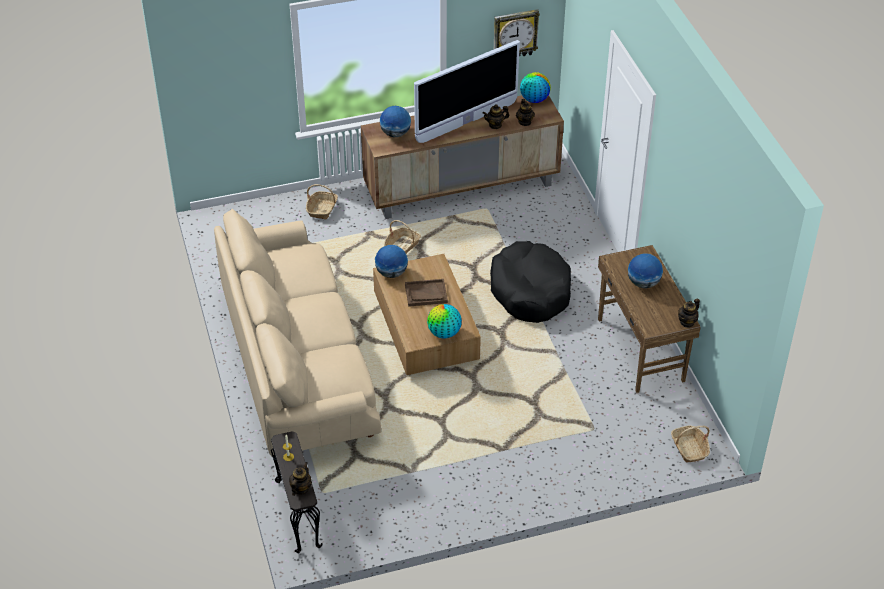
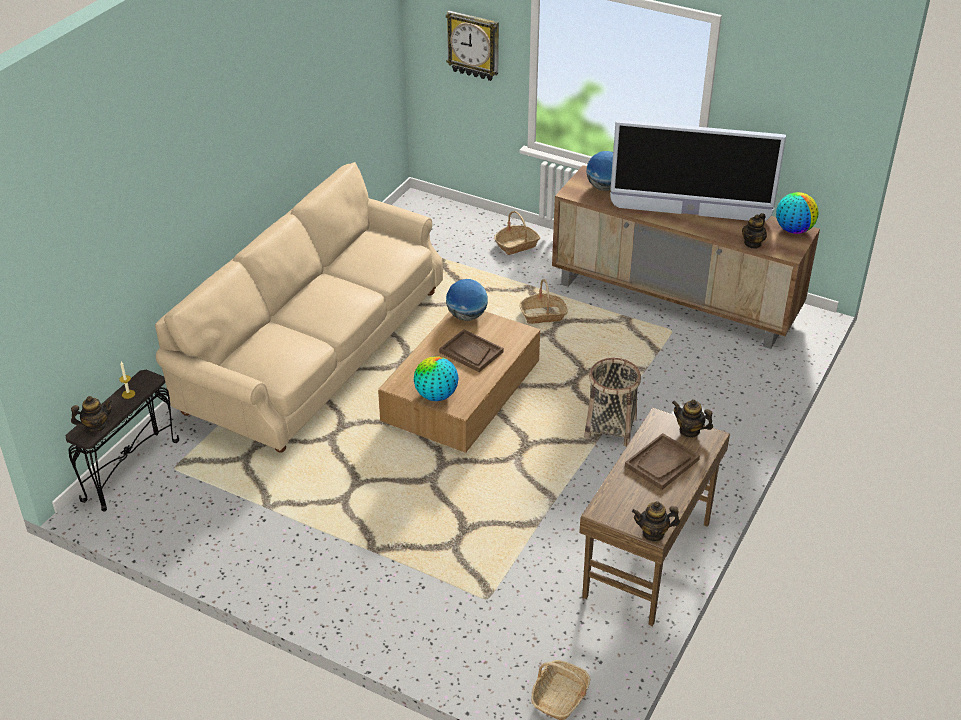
camera: 45 degrees right, 5 degrees down
(495, 125) = (716, 230): teapot -> teapot (689, 431)
(515, 34) = (800, 134): wall clock -> wall clock (474, 45)
(530, 291) = (610, 428): black dog bed -> basket
(643, 283) = (662, 463): globe -> brown tray

